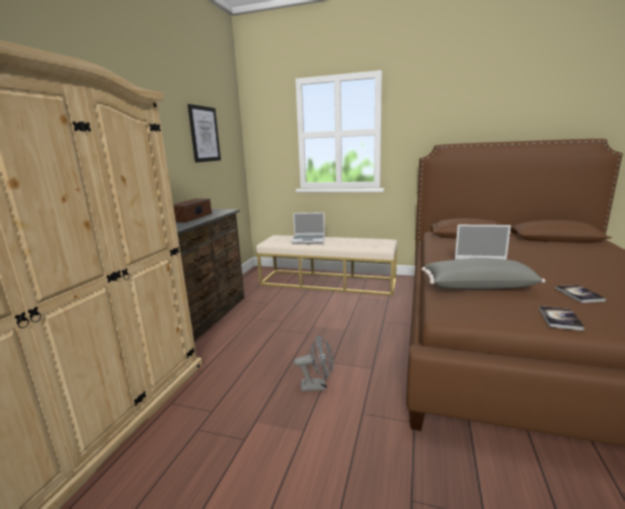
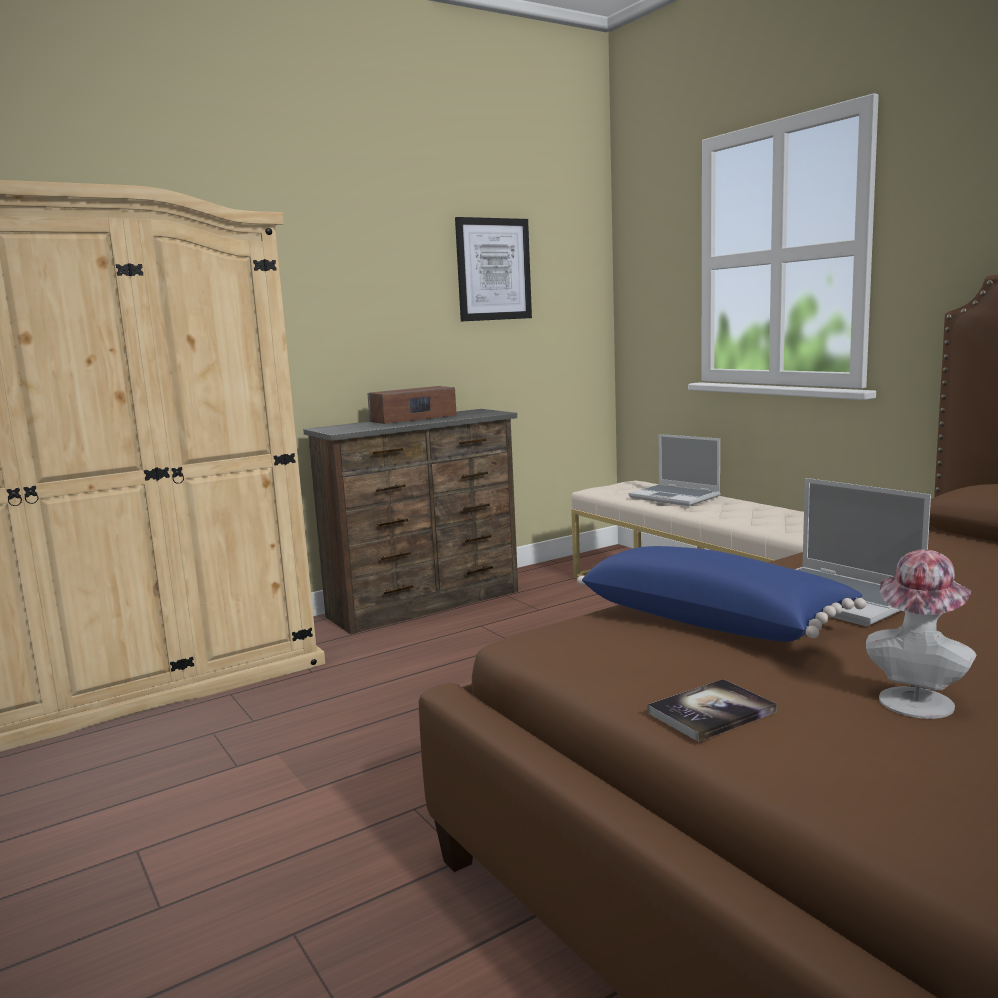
camera: 40 degrees right, 5 degrees down
(318, 386) = (416, 748): grey fan -> none
(477, 286) = (713, 621): grey pillow -> blue pillow
(579, 294) = (917, 698): book -> hat

